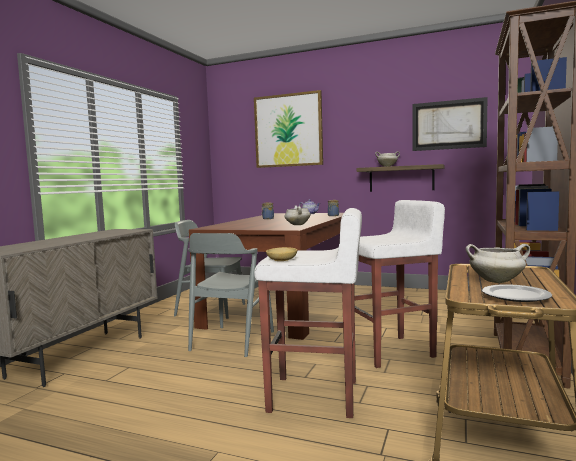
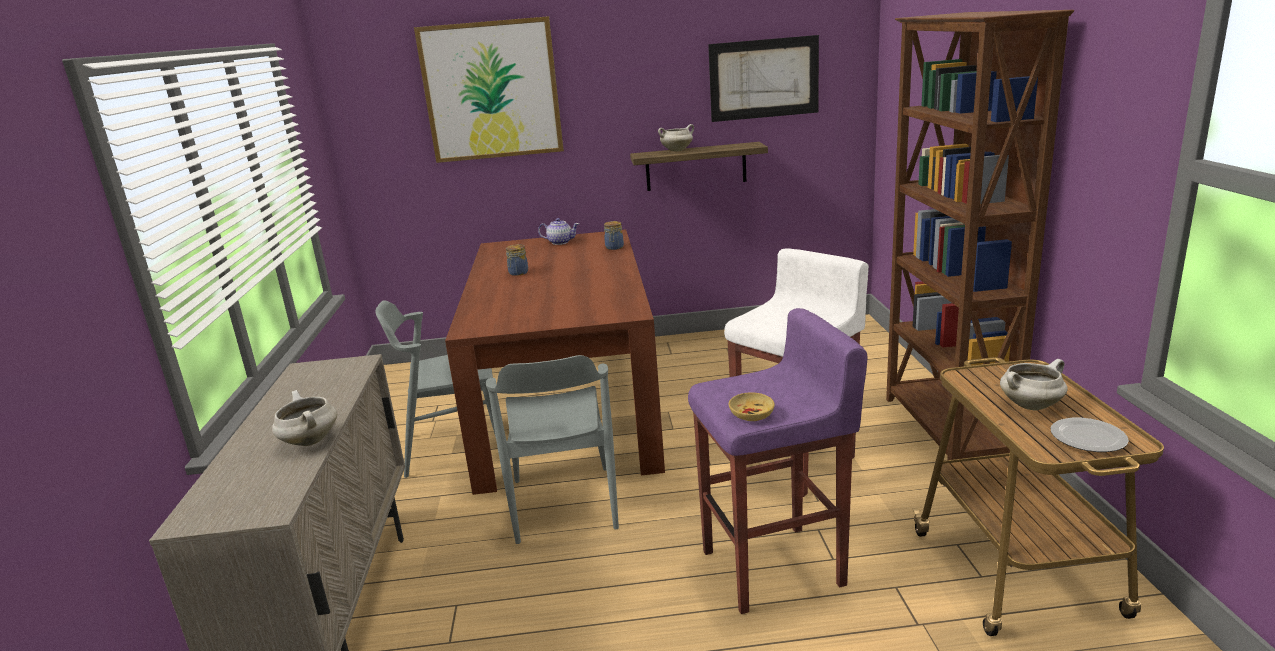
camera: 25 degrees left, 15 degrees up
(297, 225) = (616, 297): white cooking pot -> white cooking pot (309, 441)
(315, 397) = (775, 568): white stool -> purple stool

